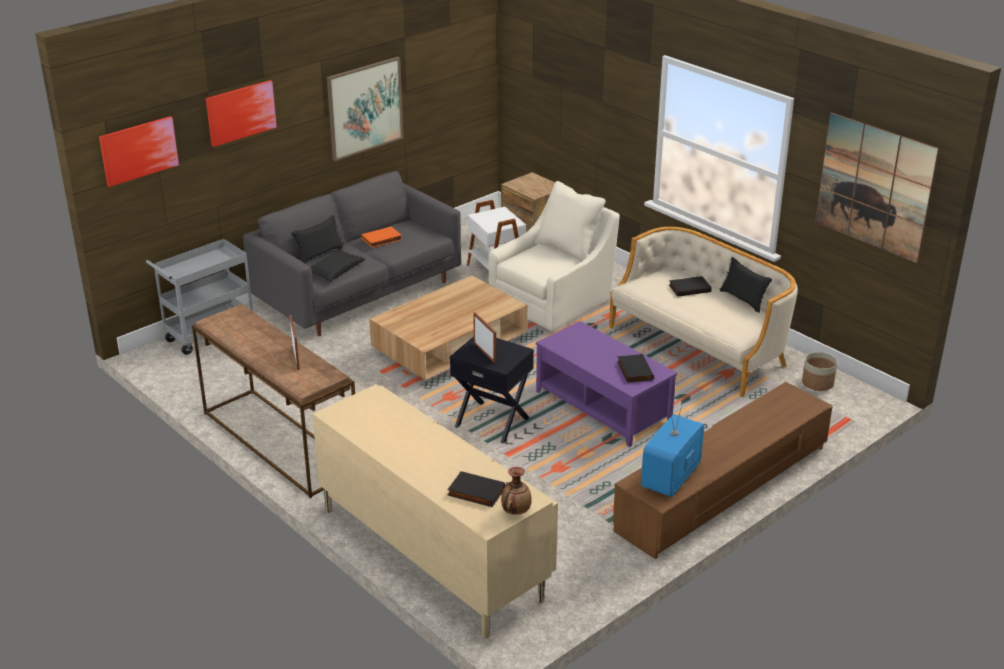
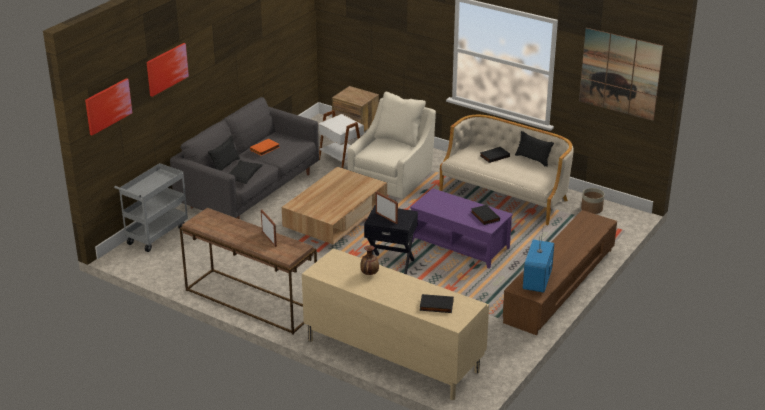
camera: 15 degrees left, 0 degrees up
(365, 108) = (239, 54): picture -> none
(515, 511) = (467, 313): vase -> vase (369, 274)

